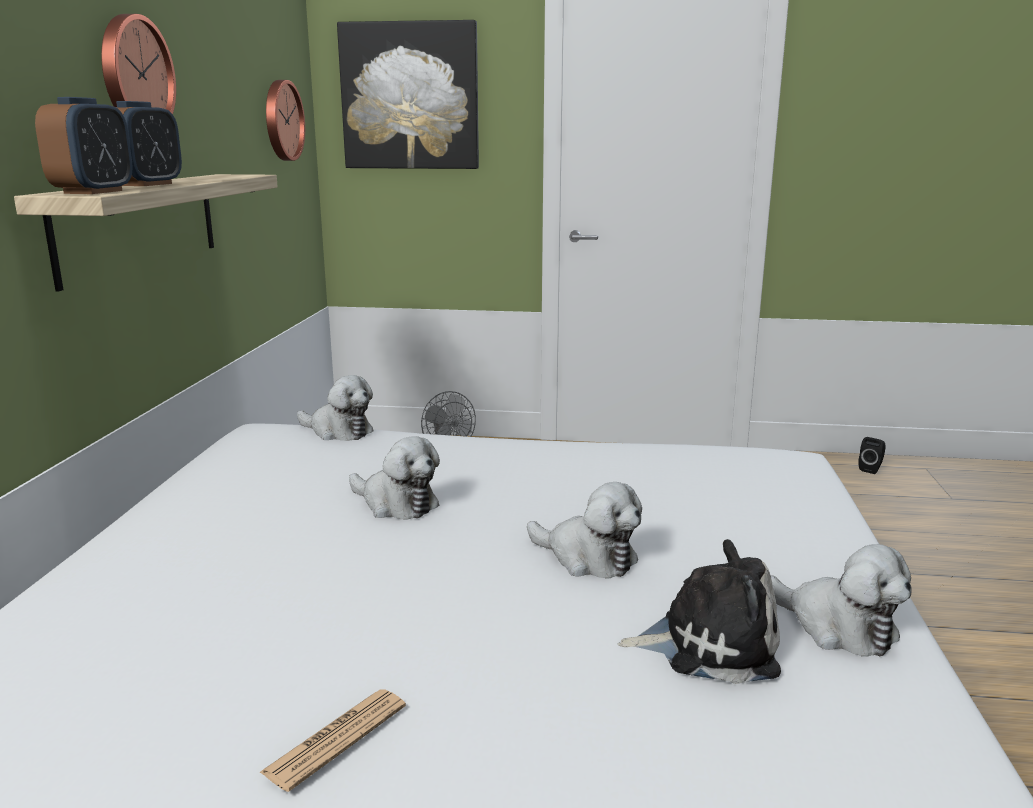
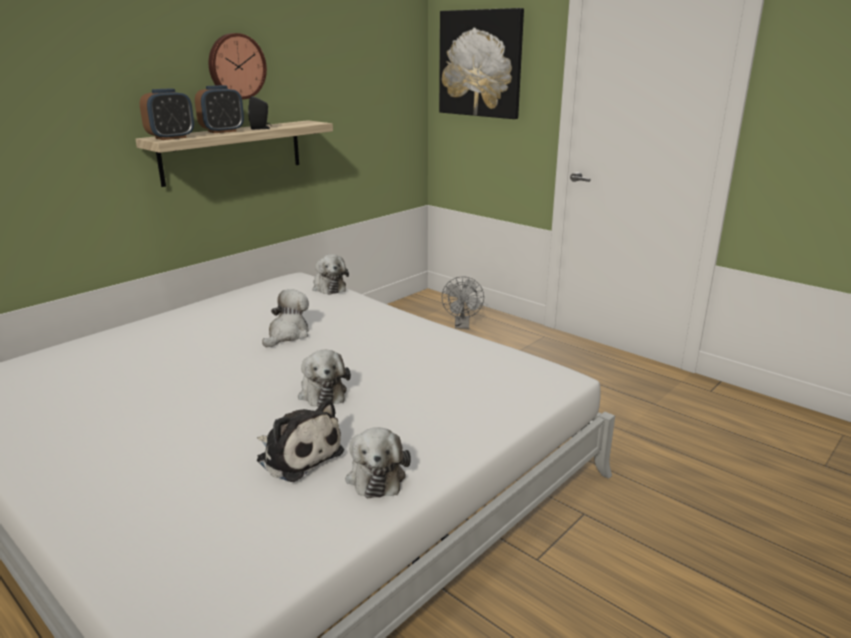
camera: 35 degrees right, 5 degrees up
(281, 120) = (384, 82): wall clock -> none
(336, 739) = (99, 426): newspaper -> none
(396, 504) = (287, 335): plush toy -> plush toy turned 135 degrees counterclockwise
(871, 469) = (783, 419): black speaker -> black speaker (261, 128)

